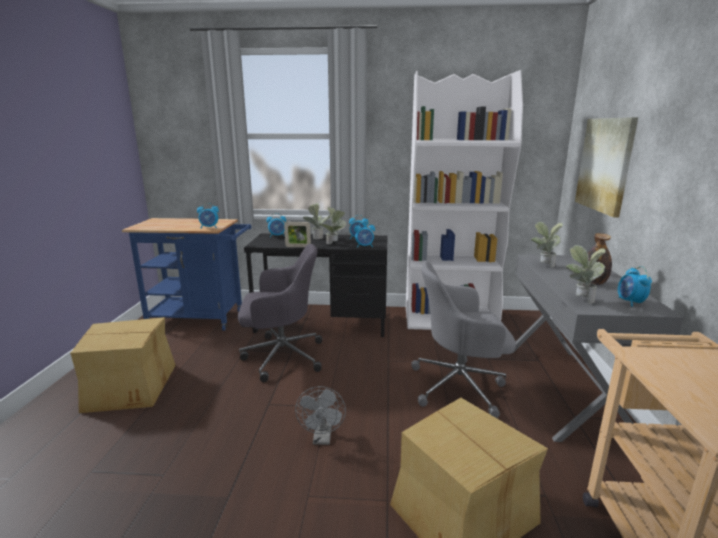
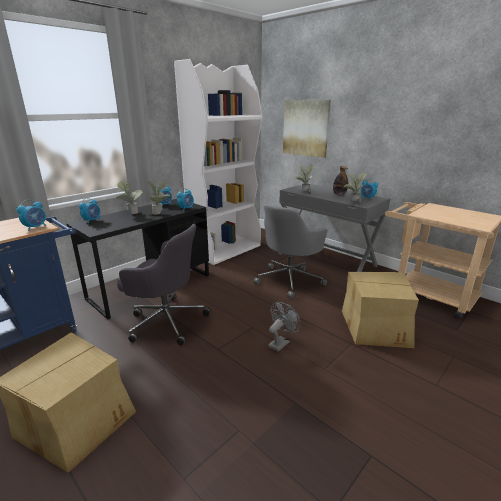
camera: 50 degrees left, 5 degrees up
(281, 356) = (166, 320): grey office chair -> grey office chair turned 75 degrees clockwise
(298, 246) = (138, 222): picture frame -> none
(322, 439) = (281, 342): grey fan -> grey fan turned 90 degrees counterclockwise

